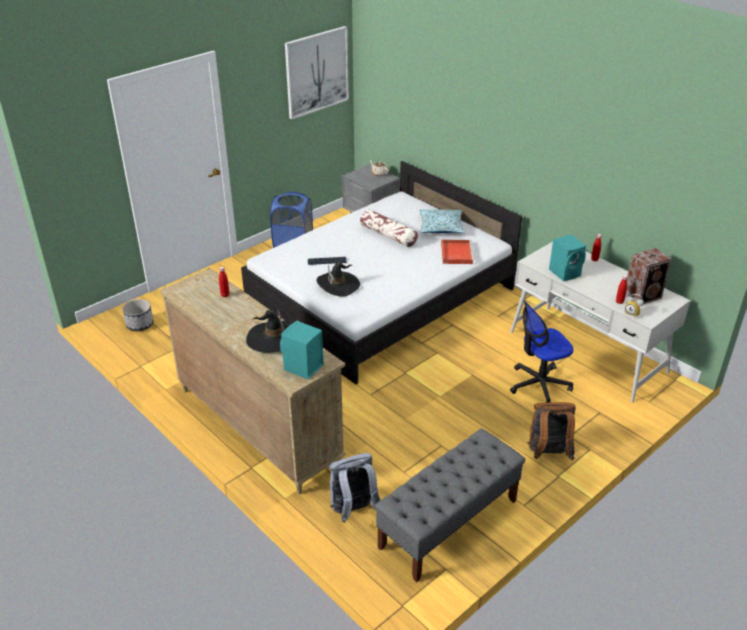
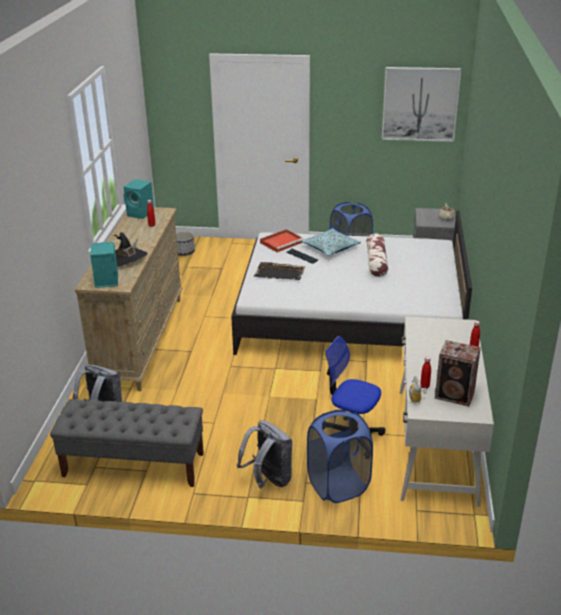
camera: 50 degrees right, 5 degrees down
(338, 285) = (280, 273): black hat -> black tray
(441, 227) = (428, 276): pillow -> pillow (330, 248)
(456, 253) = (402, 298): red tray -> red tray (282, 242)
(548, 454) = (268, 480): brown backpack -> grey backpack
(565, 272) = (426, 344): turquoise speaker -> turquoise speaker (141, 213)
(588, 422) = (338, 485): none -> blue laundry basket

